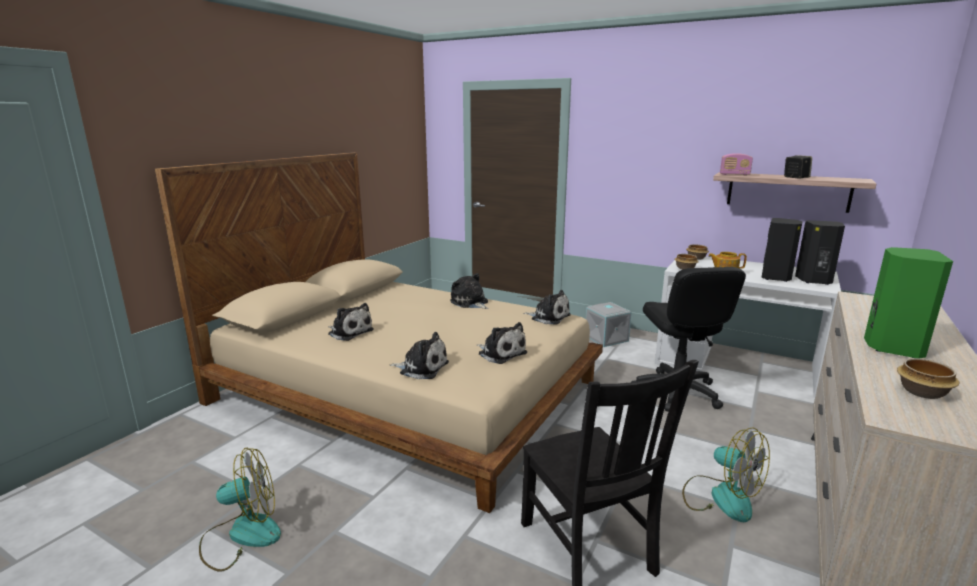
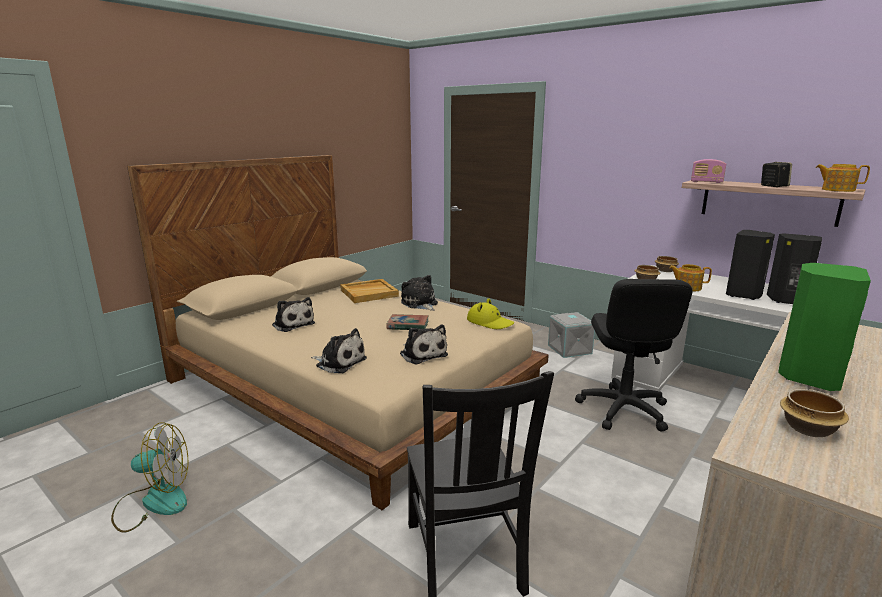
camera: 10 degrees right, 0 degrees up
(412, 294) = (369, 293): none -> beige tray
(470, 325) = (408, 325): none -> book
(548, 317) = (489, 322): plush toy -> yellow hat
(720, 497) = (627, 523): fan -> none
(851, 180) = (837, 190): none -> teapot

